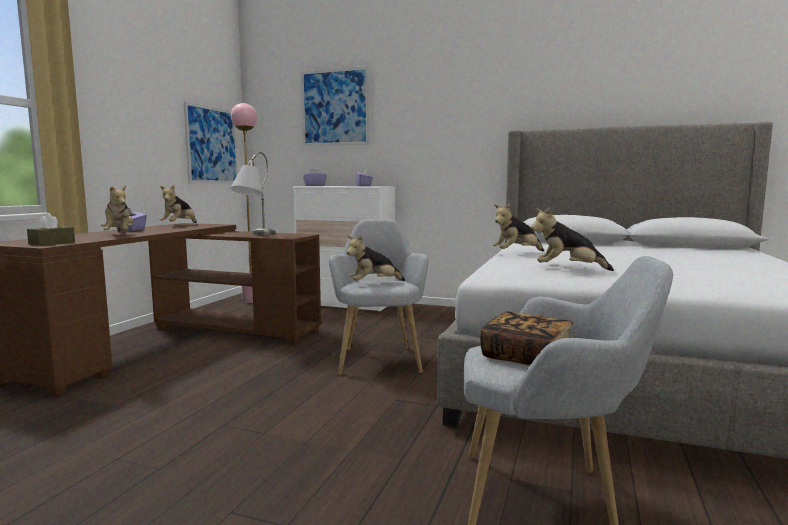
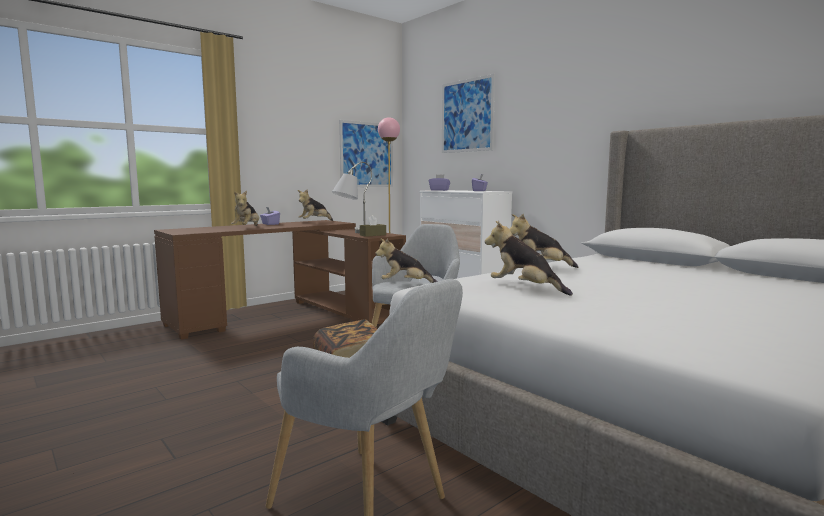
camera: 30 degrees right, 0 degrees up
(52, 243) = (190, 231): brown tissue box -> brown tissue box (373, 235)

